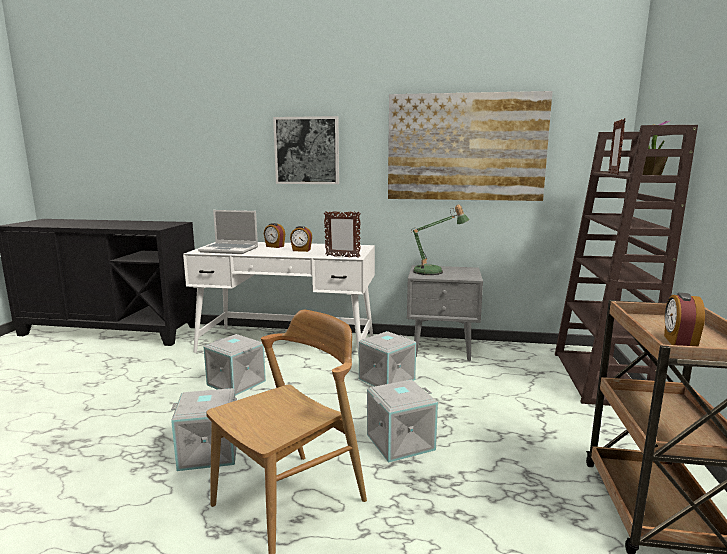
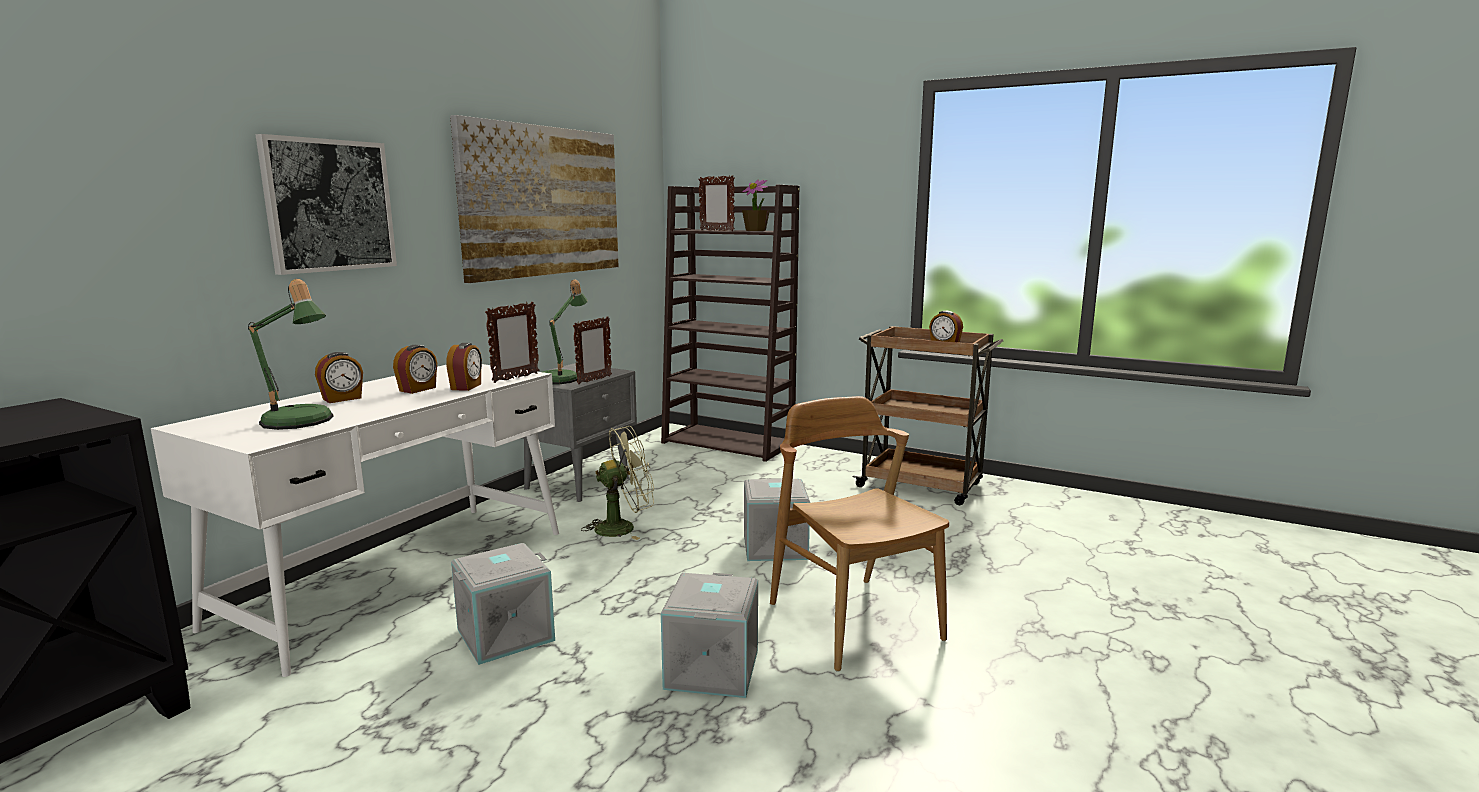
camera: 70 degrees left, 0 degrees up
(230, 250) = (301, 423): laptop -> table lamp
(313, 254) = (467, 387): none -> alarm clock
(386, 379) = (623, 527): grey storage box -> green fan
(438, 277) = (594, 380): none -> picture frame

